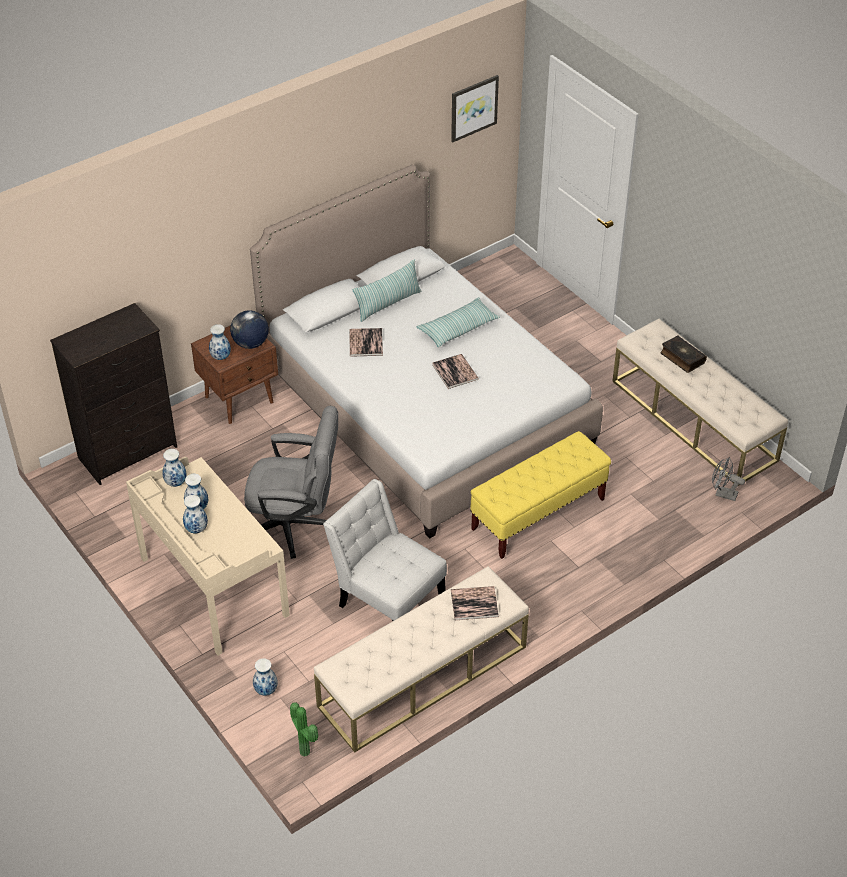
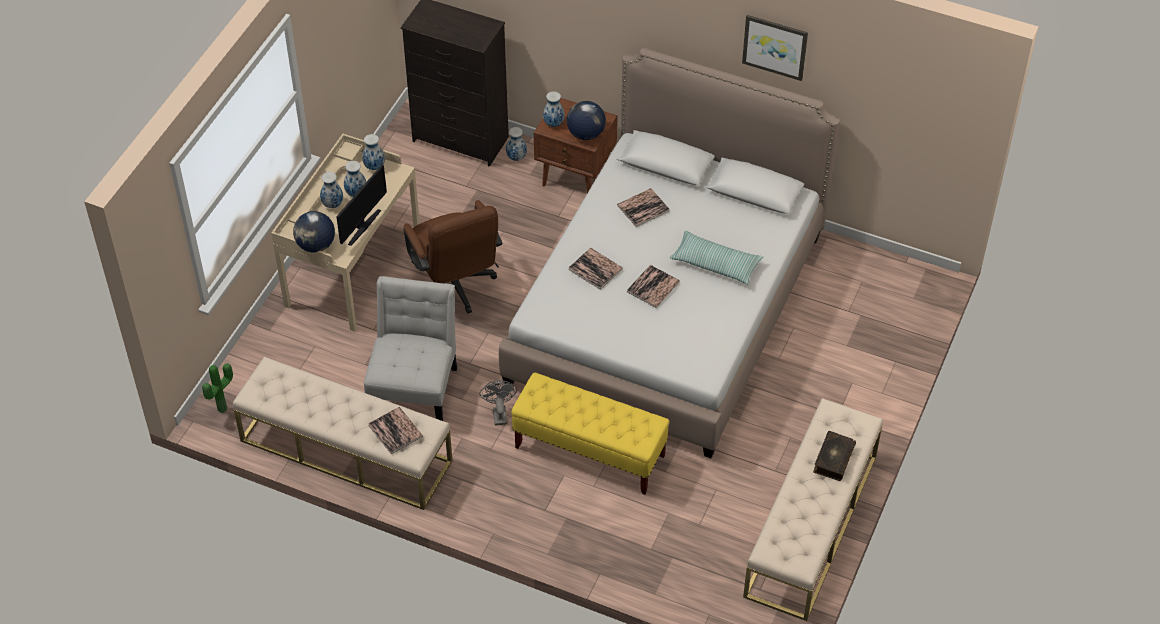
camera: 60 degrees right, 5 degrees up
(237, 560) = (316, 245): none -> globe
(242, 519) = (363, 226): none -> monitor
(265, 690) = (267, 354): vase -> vase (516, 157)
(295, 526) = (455, 287): grey office chair -> brown office chair
(388, 303) = (709, 199): pillow -> none
(410, 396) = (595, 269): none -> book
(473, 108) = (921, 98): picture -> picture (775, 46)
(722, 494) = (723, 589): grey fan -> grey fan (499, 413)

